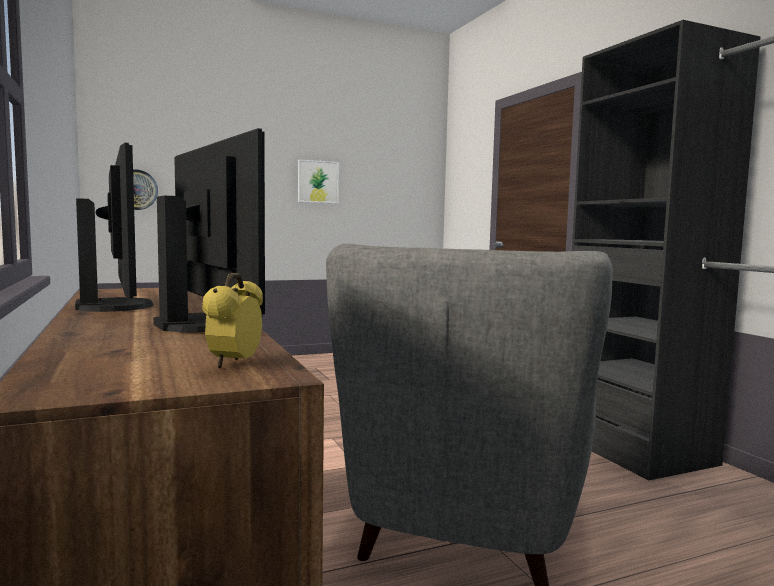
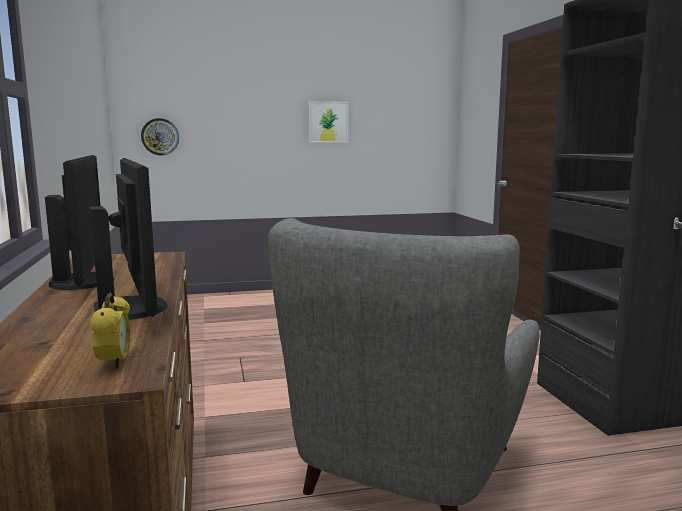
camera: 10 degrees right, 5 degrees up
(234, 364) = (114, 363): alarm clock -> alarm clock turned 150 degrees clockwise

